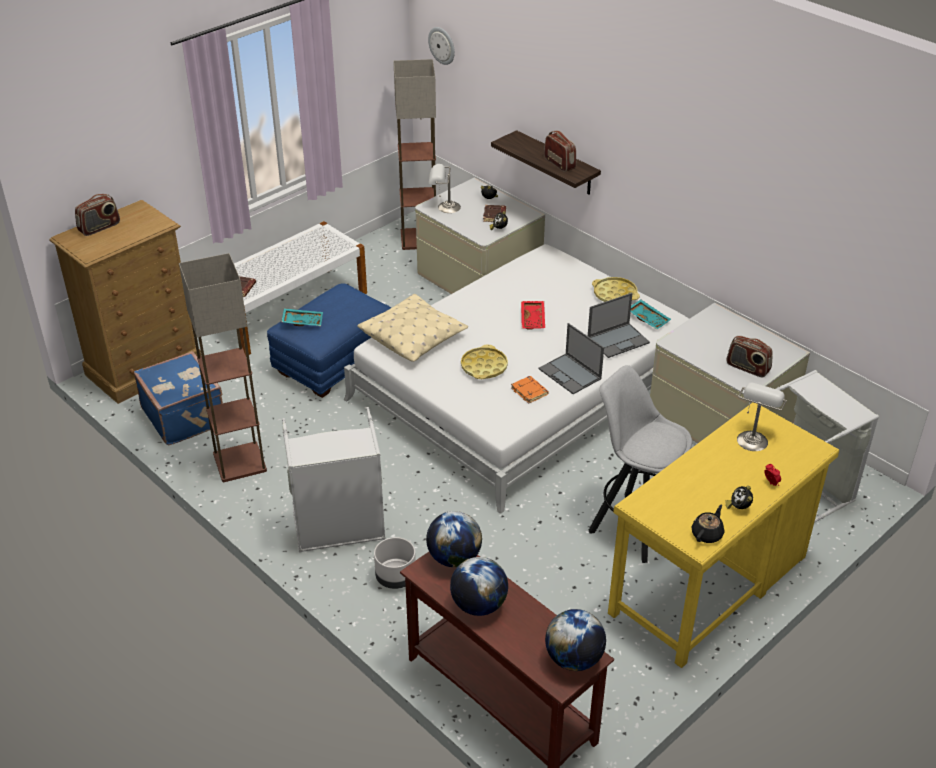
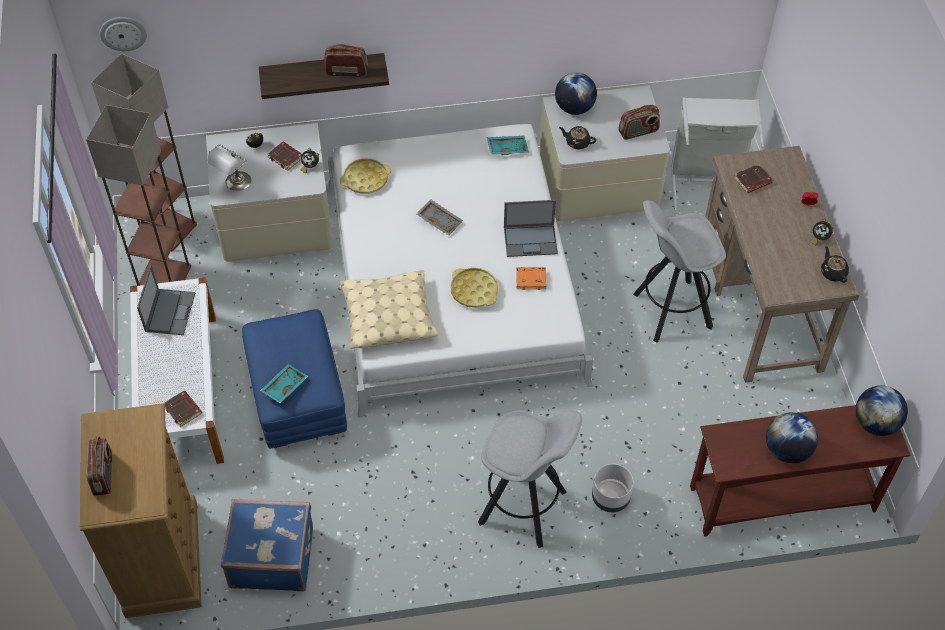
camera: 55 degrees left, 15 degrees up
(240, 462) = (377, 541): floor lamp -> floor lamp (163, 277)
(339, 529) = (525, 508): grey laundry basket -> grey stool
(454, 558) = (727, 438): globe -> globe (574, 108)
(533, 319) = (440, 220): red tray -> grey tray
(615, 294) = (456, 148): yellow tray -> yellow tray (365, 179)
(618, 340) = (518, 184): laptop -> laptop (170, 311)
(689, 340) = (577, 143): none -> black teapot
(709, 585) = (761, 305): yellow desk -> brown desk
(753, 436) = (752, 181): white table lamp -> brown book

